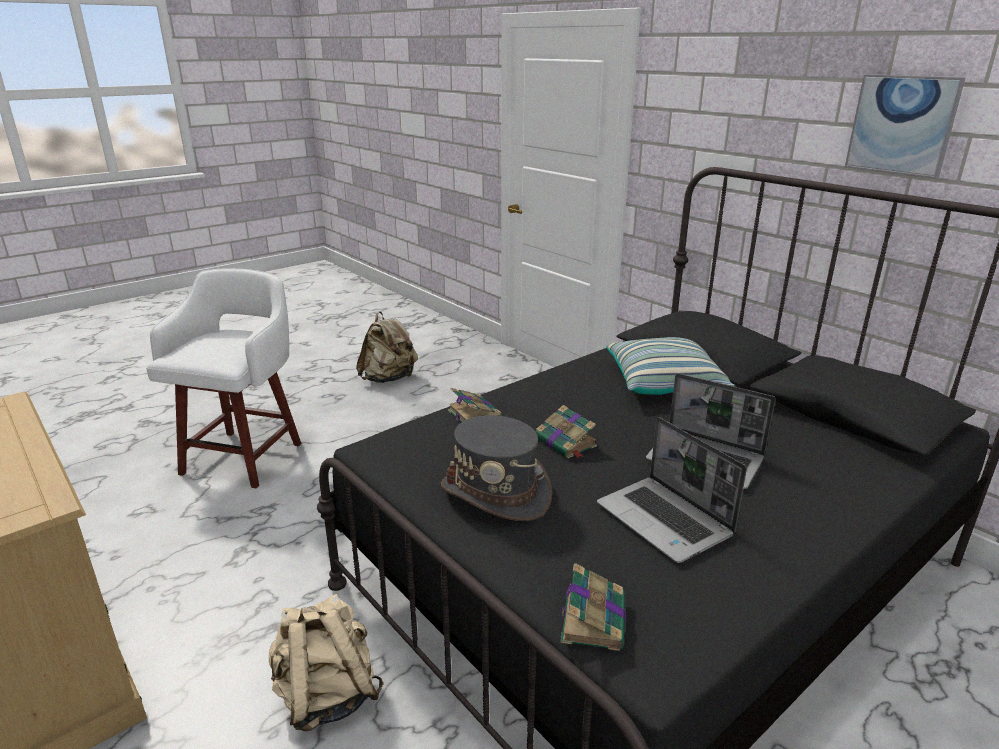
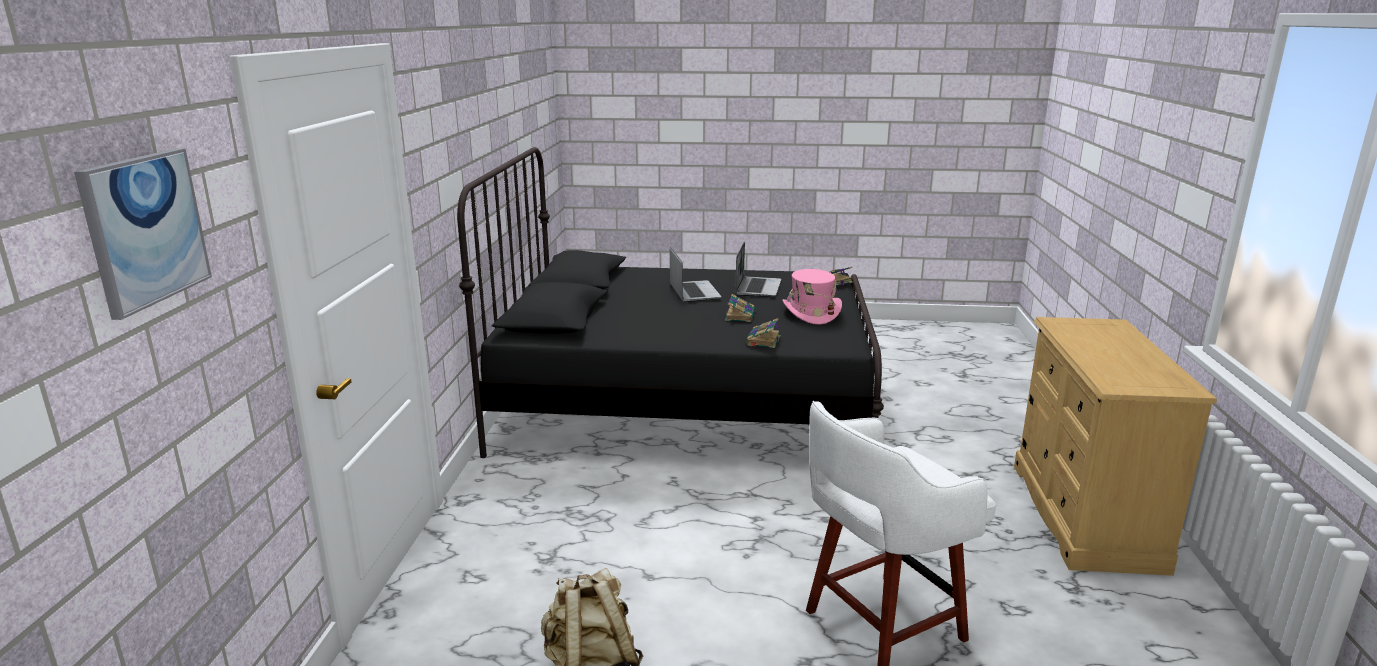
camera: 135 degrees left, 5 degrees down
(327, 696) = (911, 436): beige backpack -> none
(496, 493) = (811, 313): grey hat -> pink hat
(665, 382) = (618, 317): pillow -> none
(902, 125) = (497, 116): picture -> picture (145, 229)

